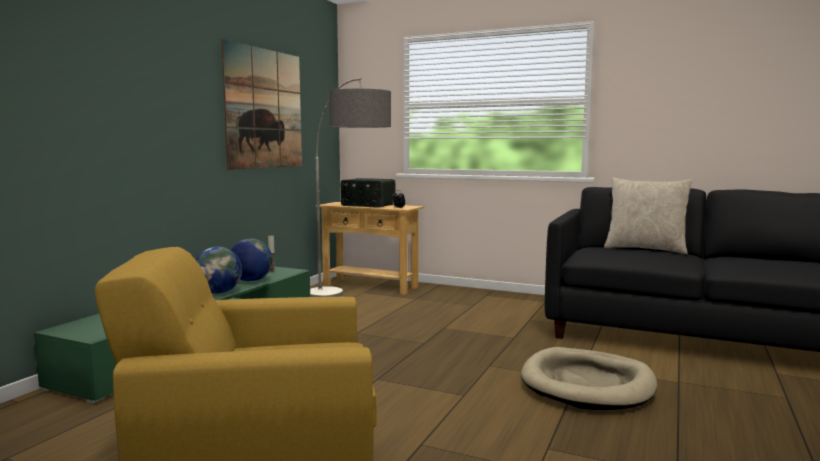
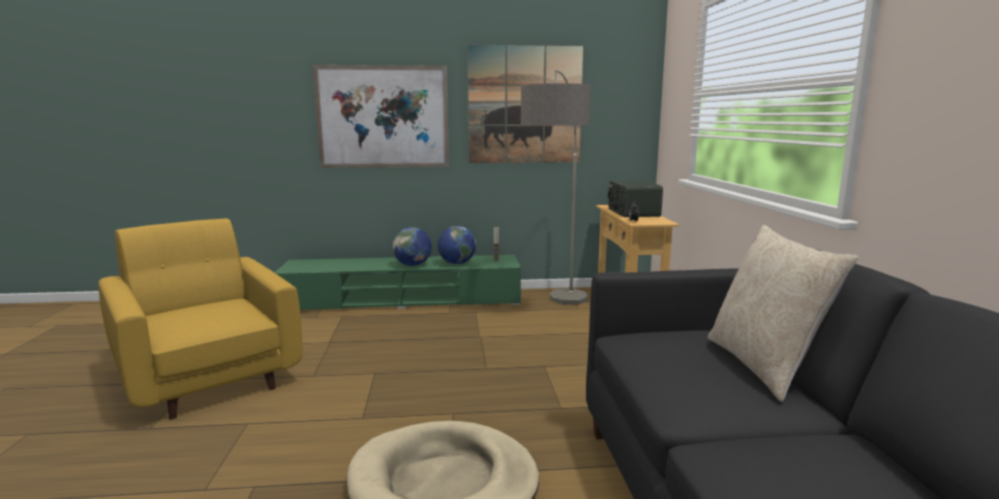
camera: 60 degrees right, 5 degrees up
(147, 114) = (383, 117): none -> picture

